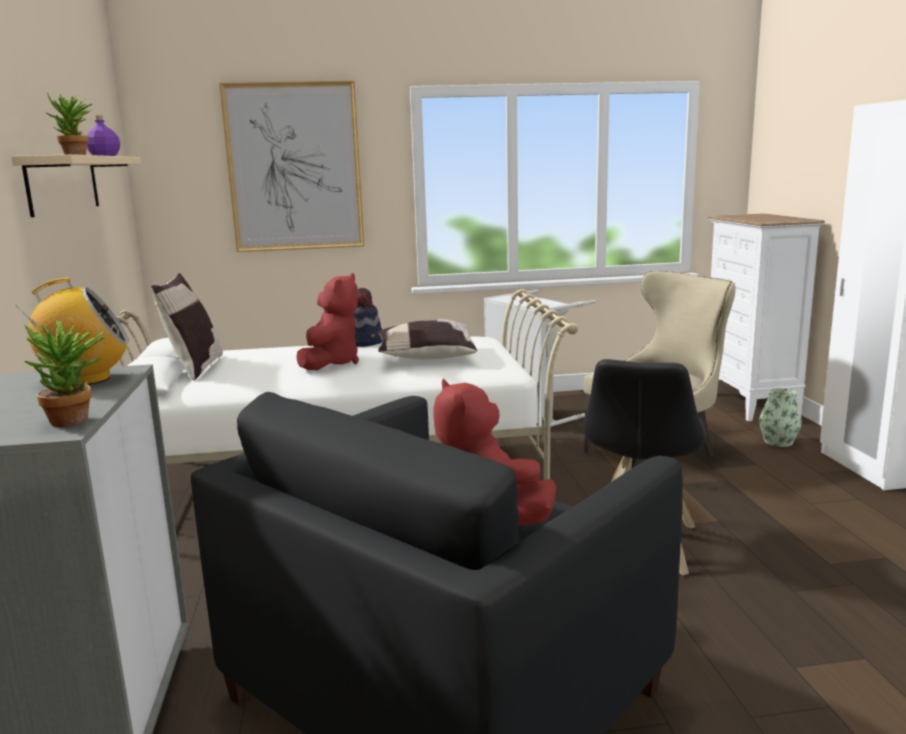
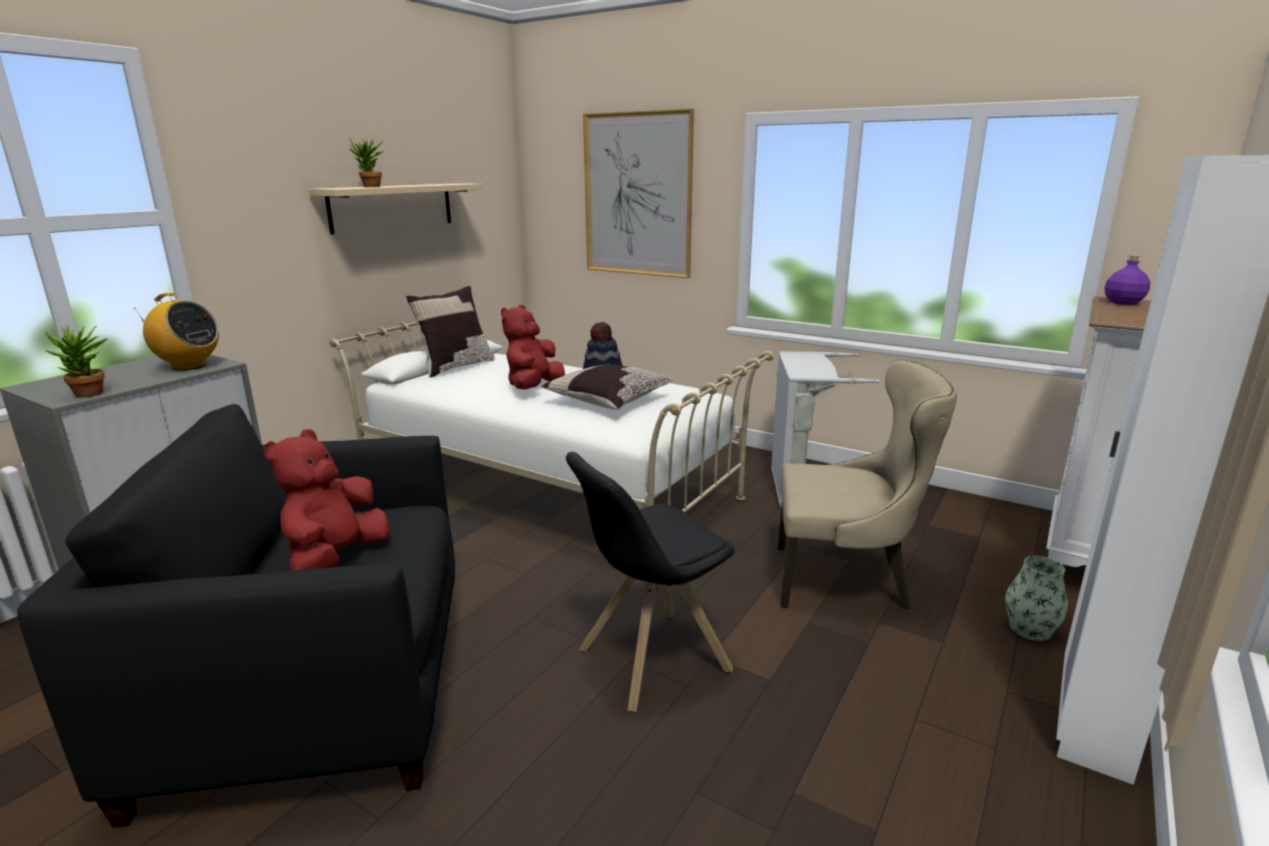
camera: 40 degrees right, 5 degrees up
(104, 157) = (450, 183): purple bottle -> purple bottle (1123, 303)
(331, 363) = (533, 387): red plush toy -> red plush toy turned 150 degrees clockwise

